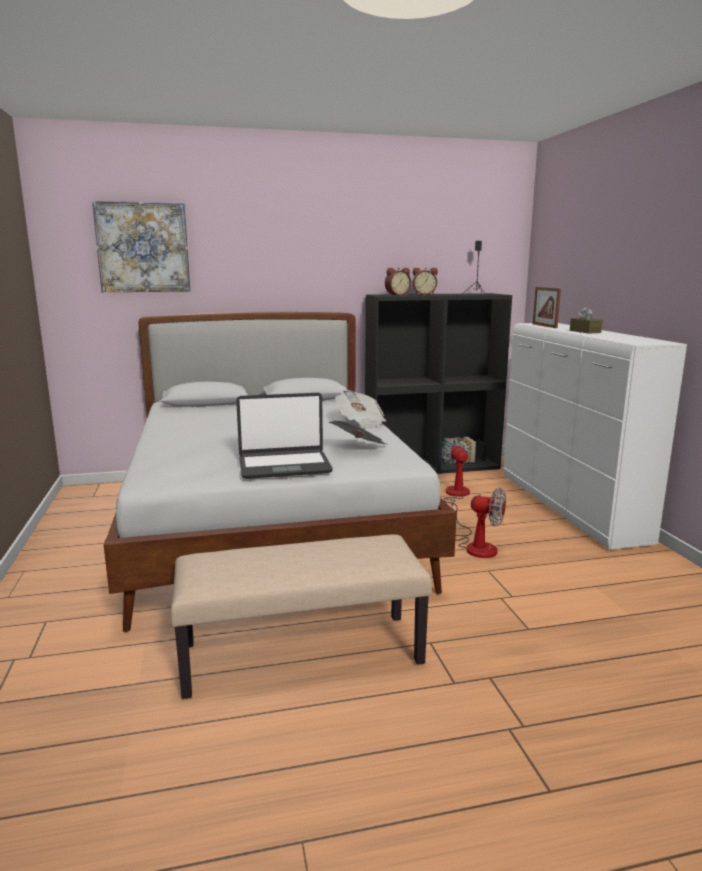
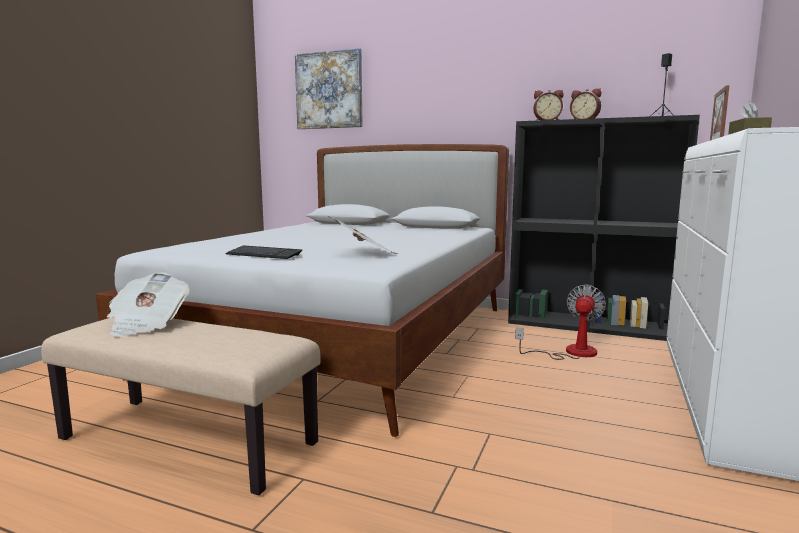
camera: 35 degrees right, 5 degrees down
(284, 466) = (264, 254): laptop -> keyboard
(360, 423) = (429, 242): newspaper -> newspaper (147, 324)
(476, 546) = (517, 405): fan -> none

